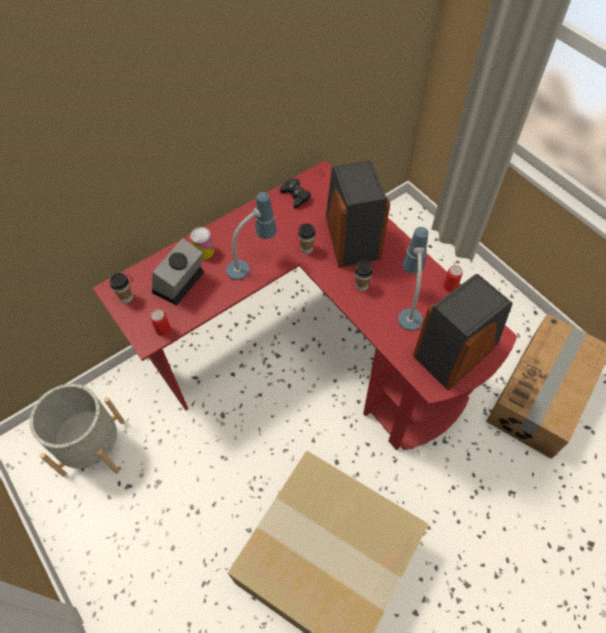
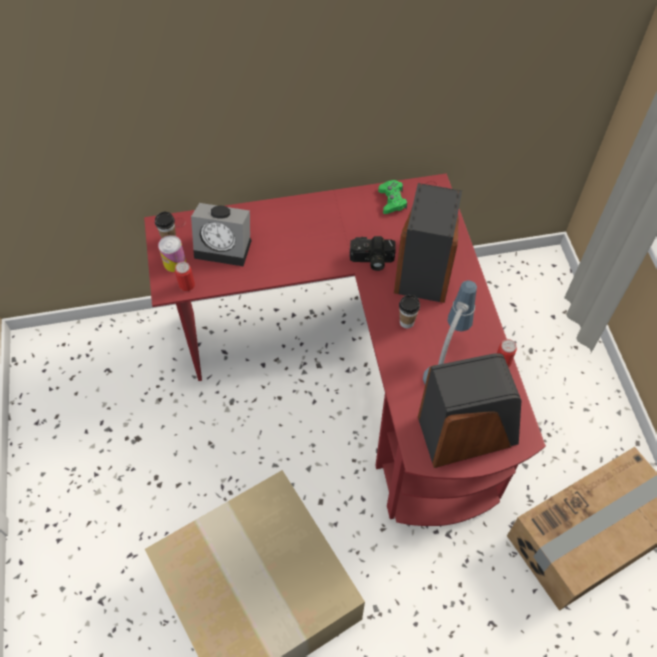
camera: 25 degrees right, 0 degrees up
(93, 447) = (96, 377): grey planter -> none
(179, 285) = (225, 247): alarm clock -> alarm clock turned 135 degrees counterclockwise
(204, 251) = (267, 223): can -> can (174, 263)
(252, 263) = (308, 254): table lamp -> none
(295, 196) = (392, 200): black game controller -> green game controller
(306, 249) = (371, 261): cup -> camera

